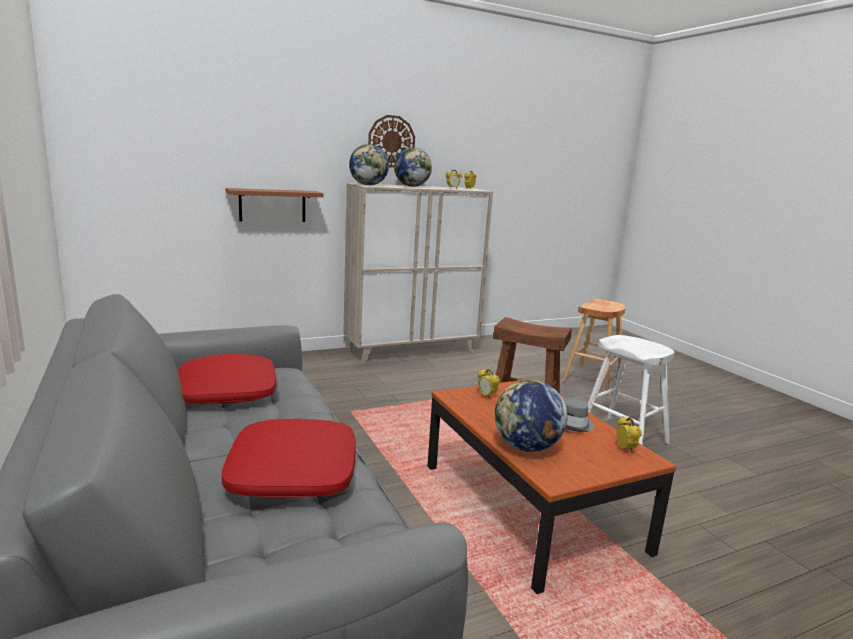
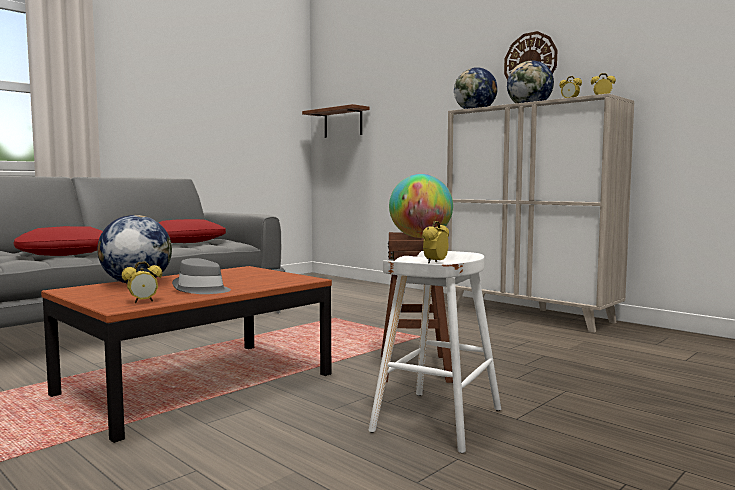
camera: 70 degrees right, 10 degrees down
(272, 205) = (422, 145): brown shelf -> brown shelf (343, 123)
(486, 396) = (252, 273): alarm clock -> alarm clock (435, 263)
(531, 326) = (420, 237): none -> globe
(593, 380) = (654, 394): brown stool -> none

